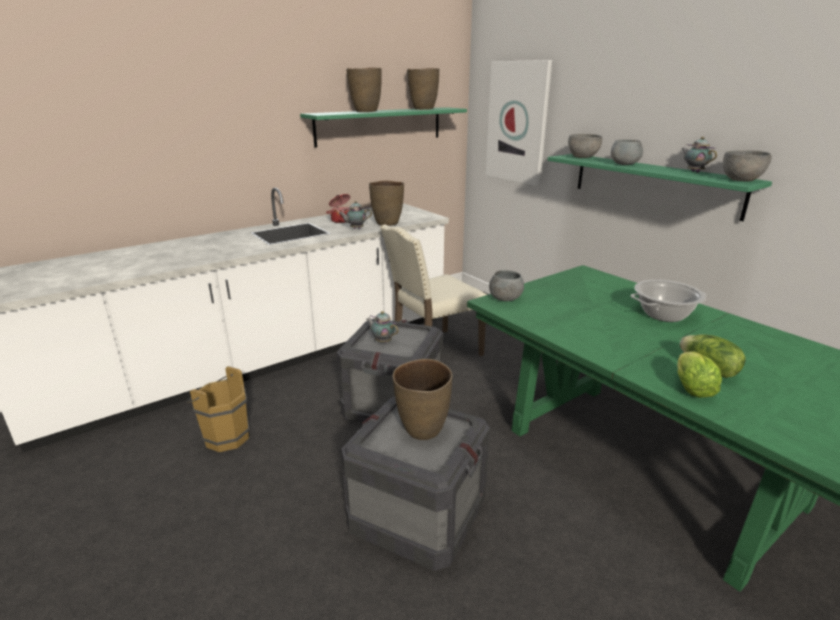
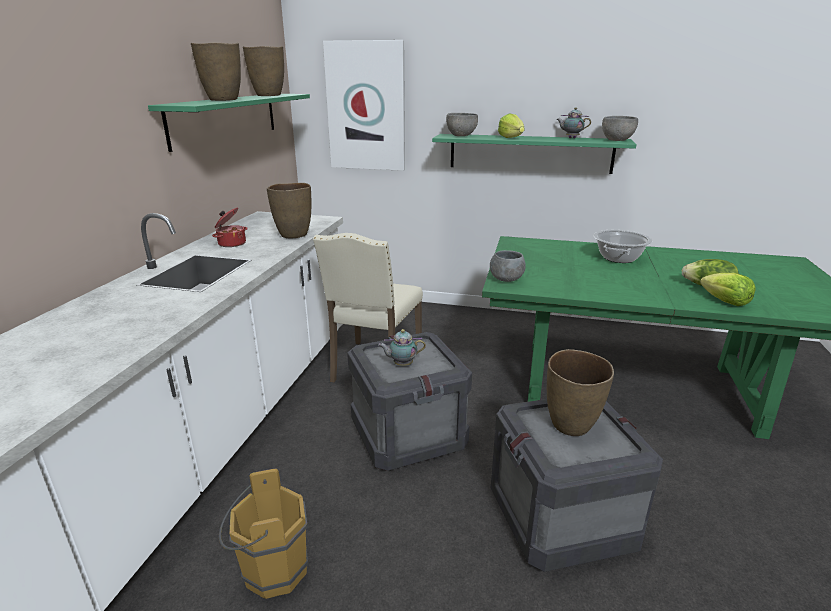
camera: 40 degrees left, 0 degrees up
(355, 228) = (271, 248): teapot -> none
(624, 164) = (511, 138): grey bowl -> lettuce

